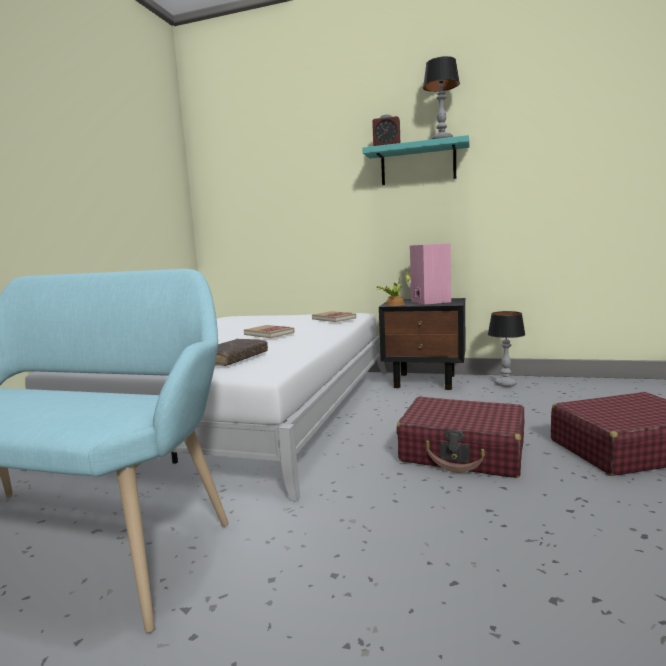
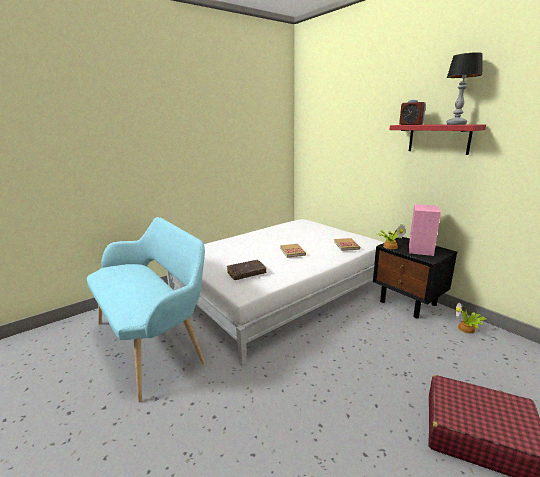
camera: 35 degrees right, 10 degrees up
(418, 164) = (438, 138): turquoise shelf -> red shelf
(463, 452) = (357, 376): red suitcase -> none
(506, 384) = (467, 329): table lamp -> potted plant

